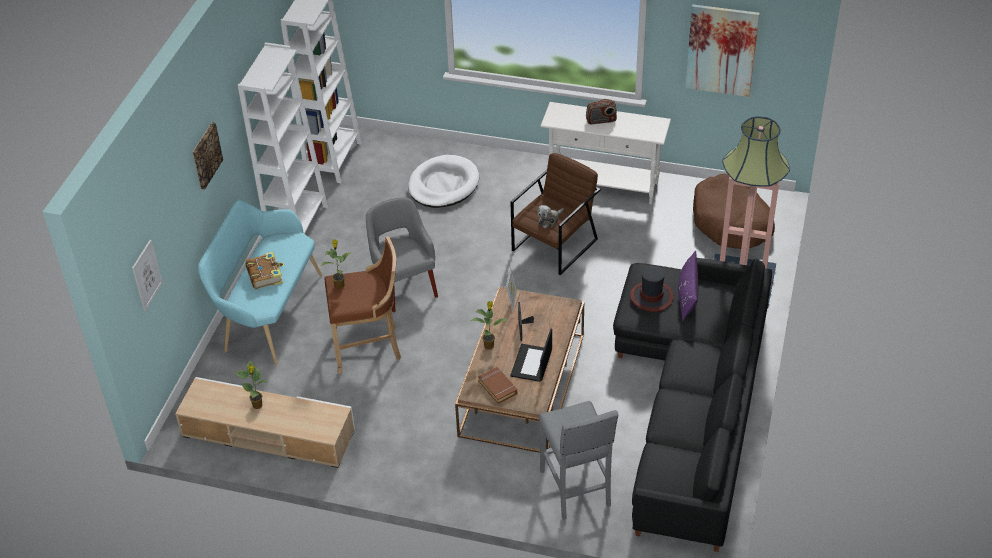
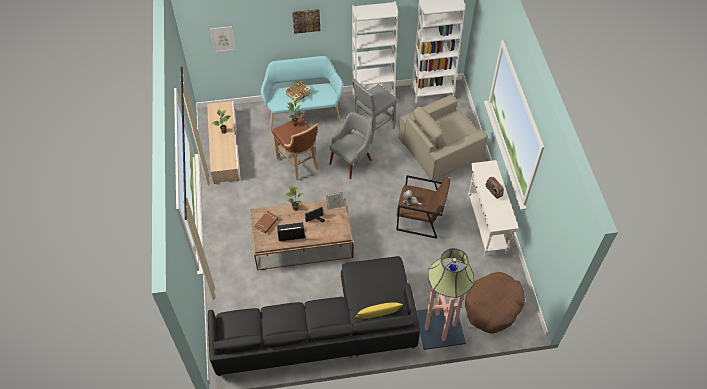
camera: 65 degrees right, 10 degrees up
(443, 185) = (440, 148): white dog bed -> beige armchair
(575, 489) = (237, 292): grey stool -> grey stool (373, 129)
(651, 297) = (371, 274): hat -> none
(687, 296) = (381, 293): purple pillow -> none
(720, 310) = (378, 314): none -> yellow pillow
(721, 50) = (550, 220): picture -> none

